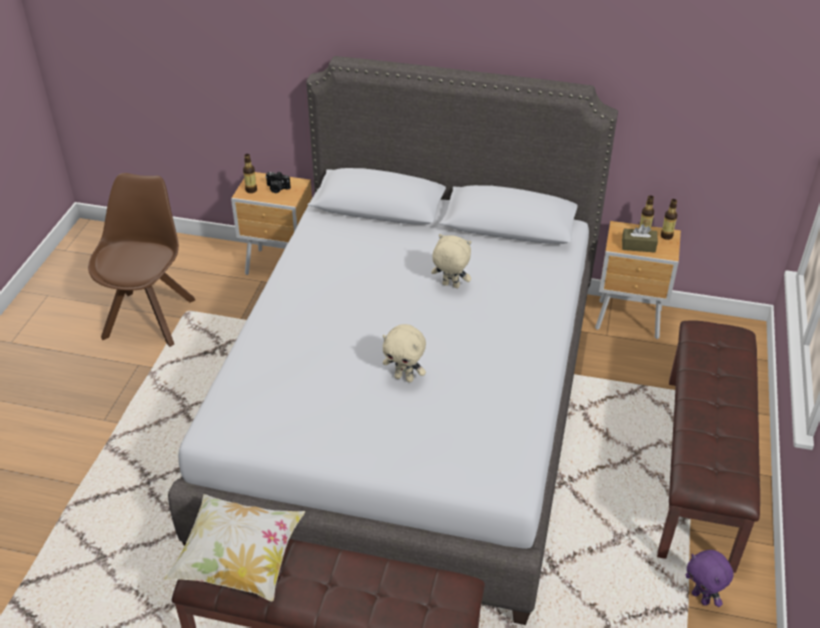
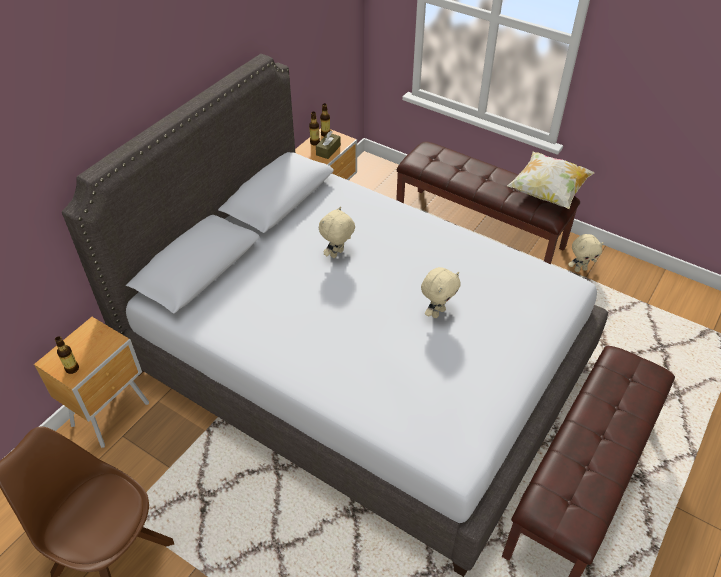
camera: 70 degrees left, 5 degrees up
(239, 561) = (569, 494): pillow -> pillow (547, 192)
(277, 188) = (87, 346): camera -> none
(701, 597) = (580, 269): purple plush toy -> beige plush toy

